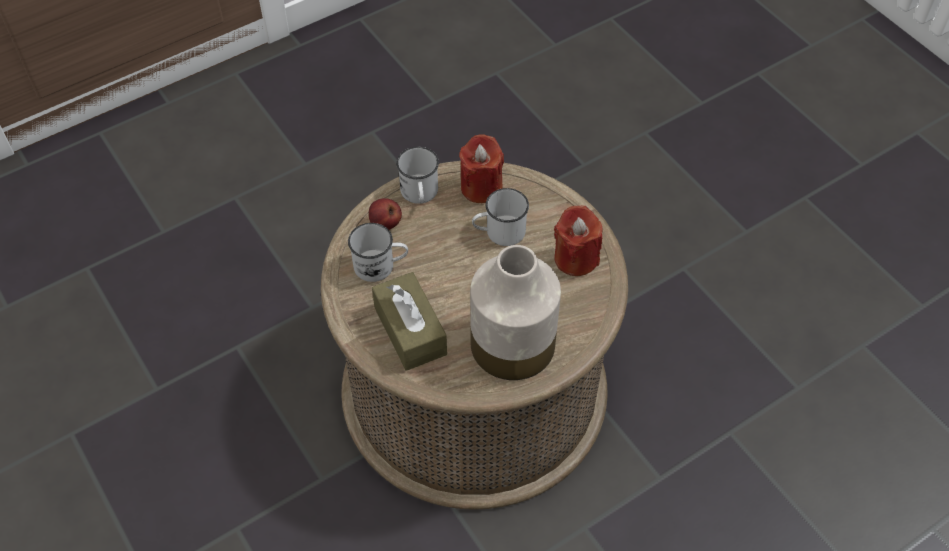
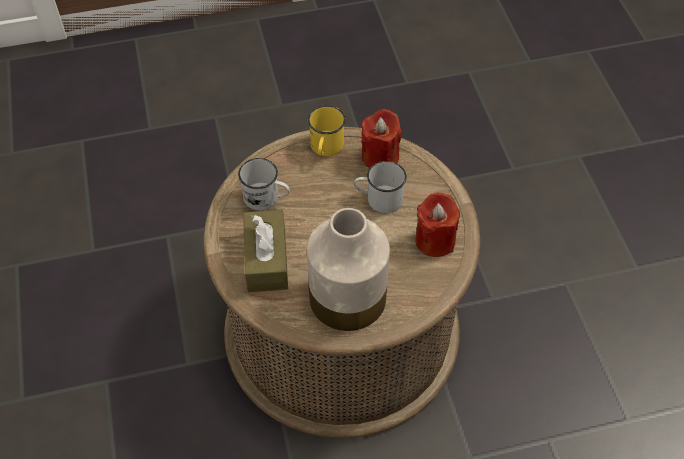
camera: 20 degrees right, 0 degrees up
(385, 224) = (286, 165): apple -> none
(420, 194) = (325, 148): white mug -> yellow mug

